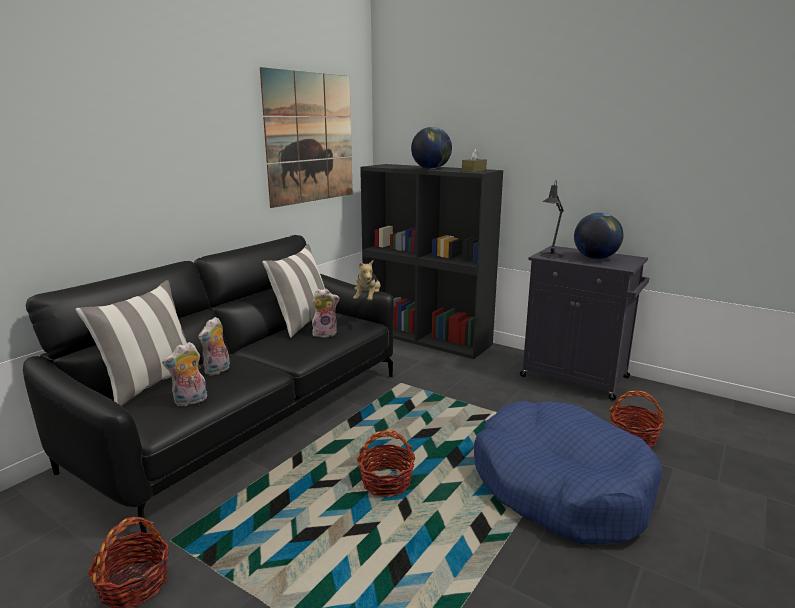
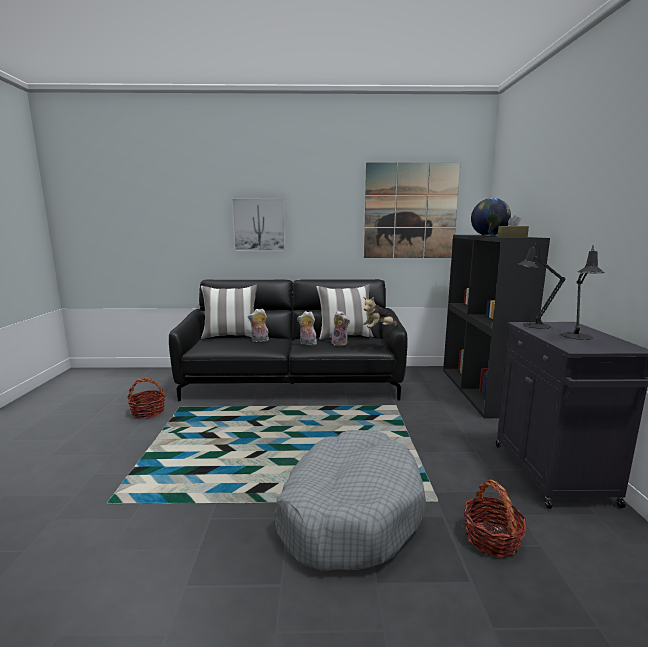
camera: 55 degrees right, 5 degrees down
(118, 171) = (259, 225): none -> picture
(190, 401) = (222, 346): plush toy -> plush toy (307, 344)
(386, 482) = (276, 440): basket -> none
(560, 486) = (349, 511): blue dog bed -> grey dog bed
(595, 258) = (577, 337): globe -> black table lamp

